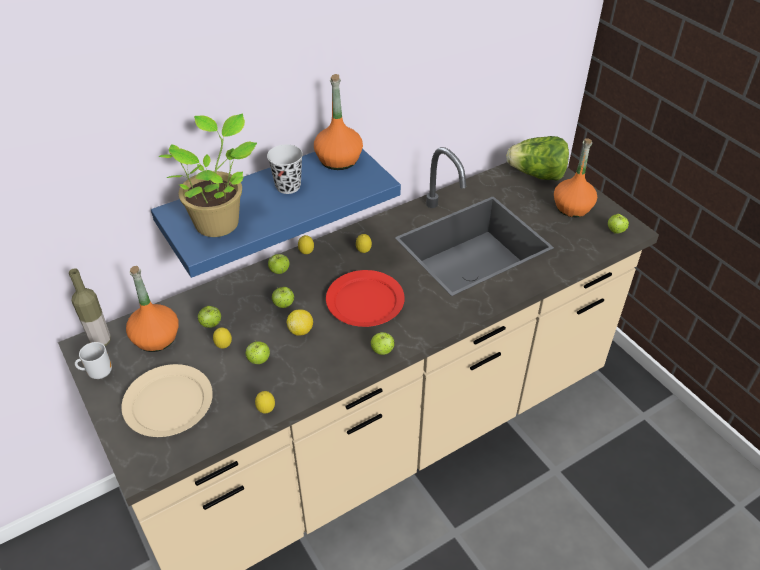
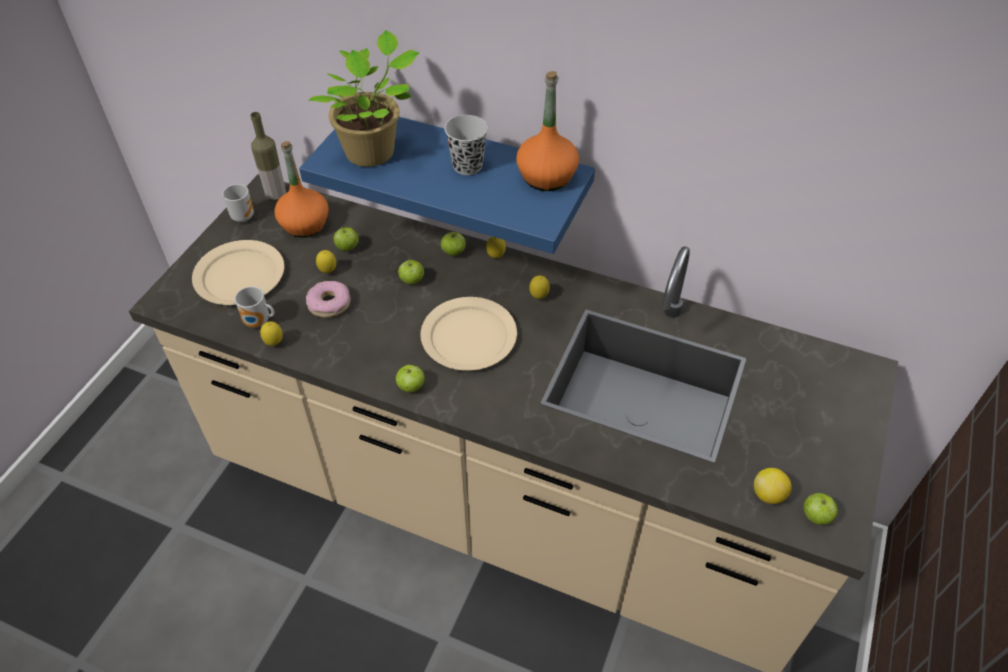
camera: 55 degrees right, 5 degrees up
(234, 411) = (259, 323): none -> mug
(259, 360) = (329, 304): apple -> donut
(301, 330) = (389, 311): lemon -> lemon (768, 494)
(364, 300) = (469, 336): red plate -> beige plate
(537, 175) = (836, 381): lettuce -> none
(572, 207) = (812, 447): orange bottle -> none

